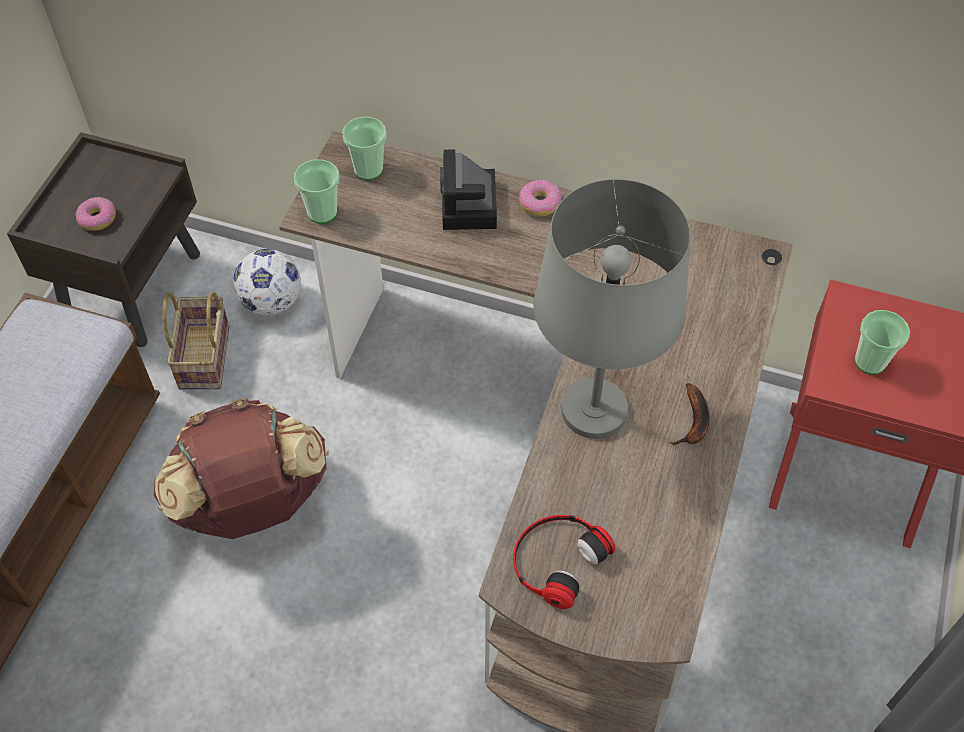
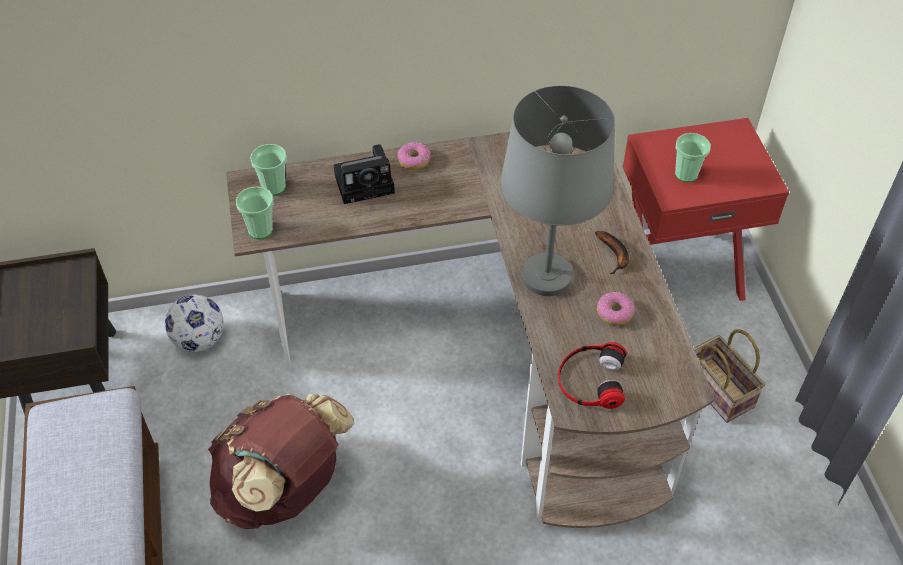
camera: 30 degrees left, 5 degrees down
(97, 218) = (50, 322): donut -> donut (614, 313)
(206, 359) = (174, 404): basket -> basket (721, 391)
(470, 207) = (367, 183): camera -> camera turned 75 degrees counterclockwise

